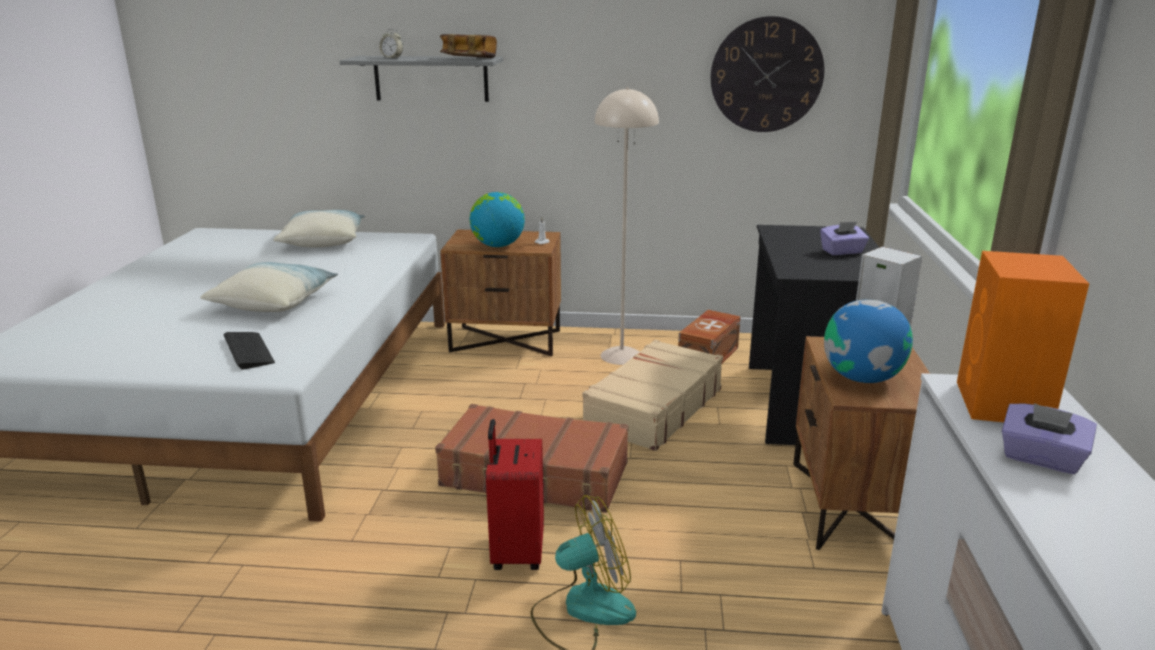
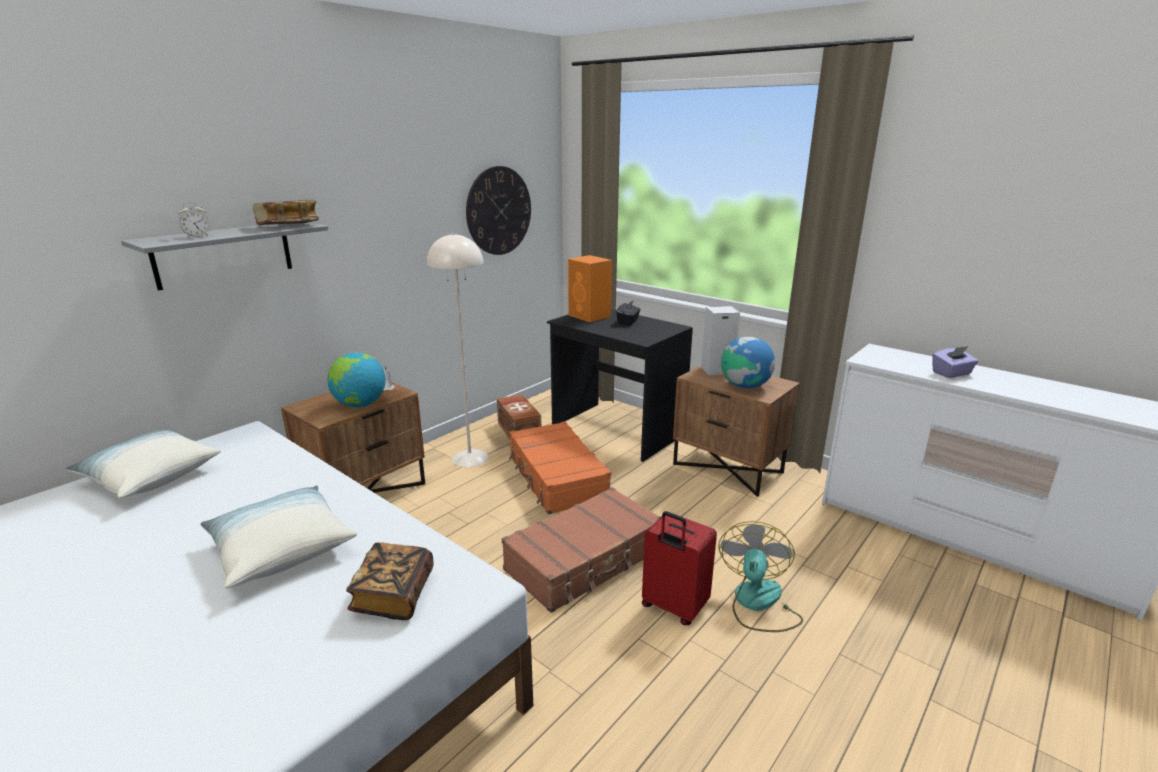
camera: 55 degrees left, 0 degrees up
(249, 351) = (394, 595): keyboard -> book
(653, 408) = (556, 478): beige suitcase -> orange suitcase
(842, 252) = (628, 321): purple tissue box -> black tissue box
(1003, 405) = (893, 360): orange speaker -> orange speaker (590, 316)

